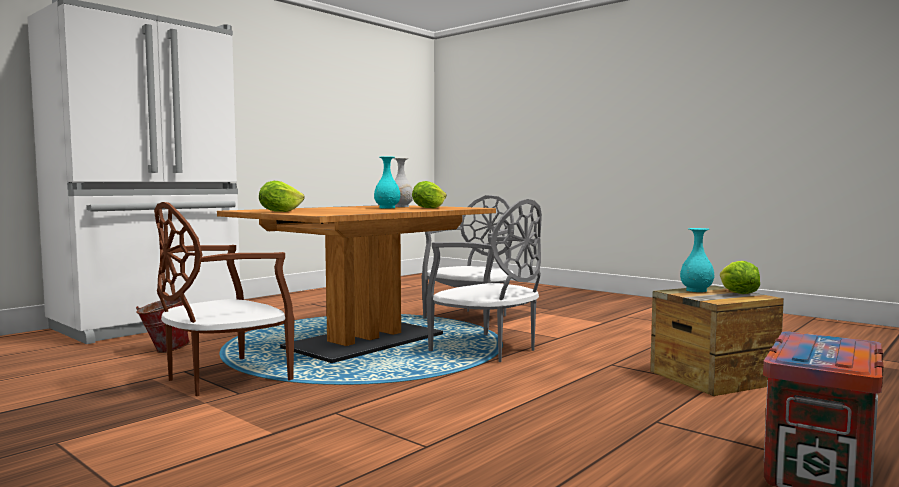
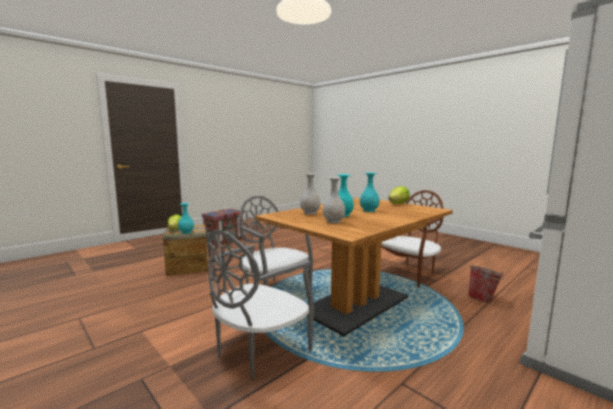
camera: 175 degrees left, 5 degrees up
(346, 209) = (369, 210): none -> turquoise vase
(428, 208) = (310, 213): lettuce -> white vase

